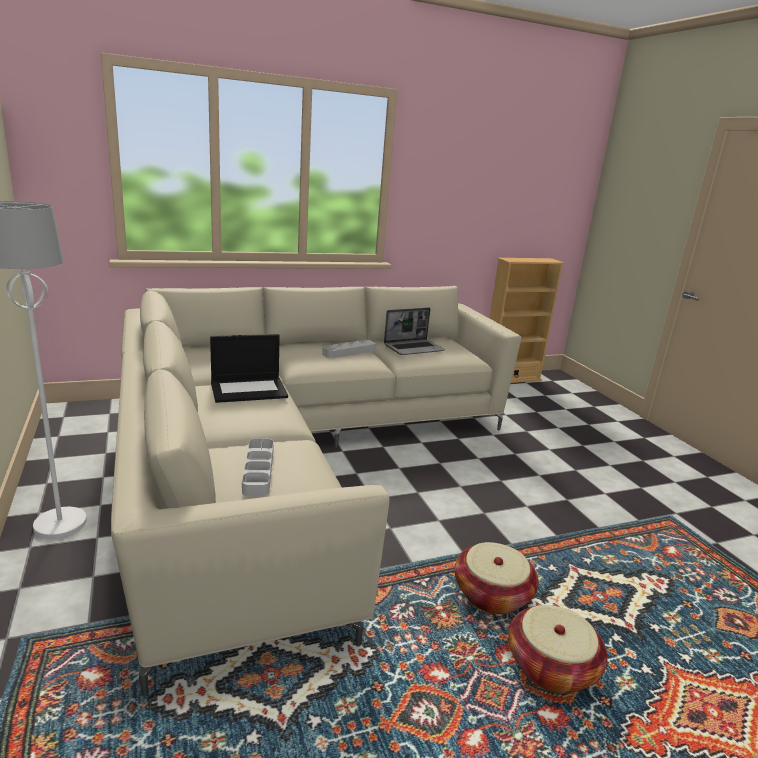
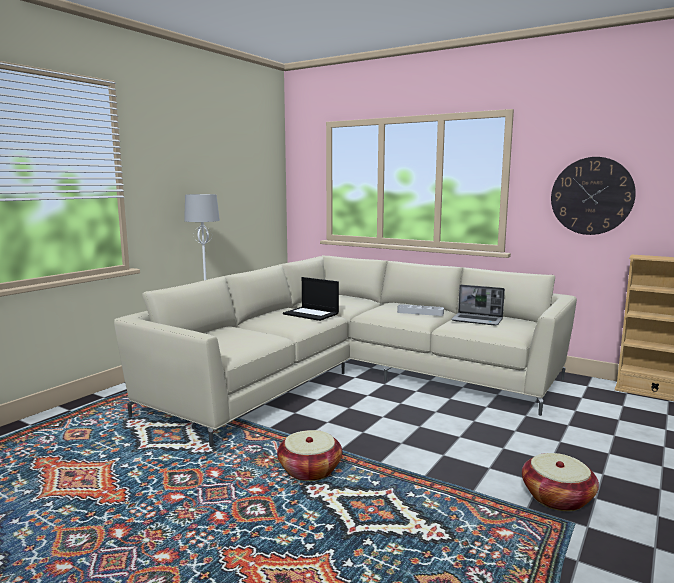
camera: 55 degrees right, 10 degrees down
(258, 470) = (230, 337): grey tray -> none
(467, 199) = (591, 196): none -> wall clock
(551, 667) = (265, 508): basket -> basket (557, 498)

